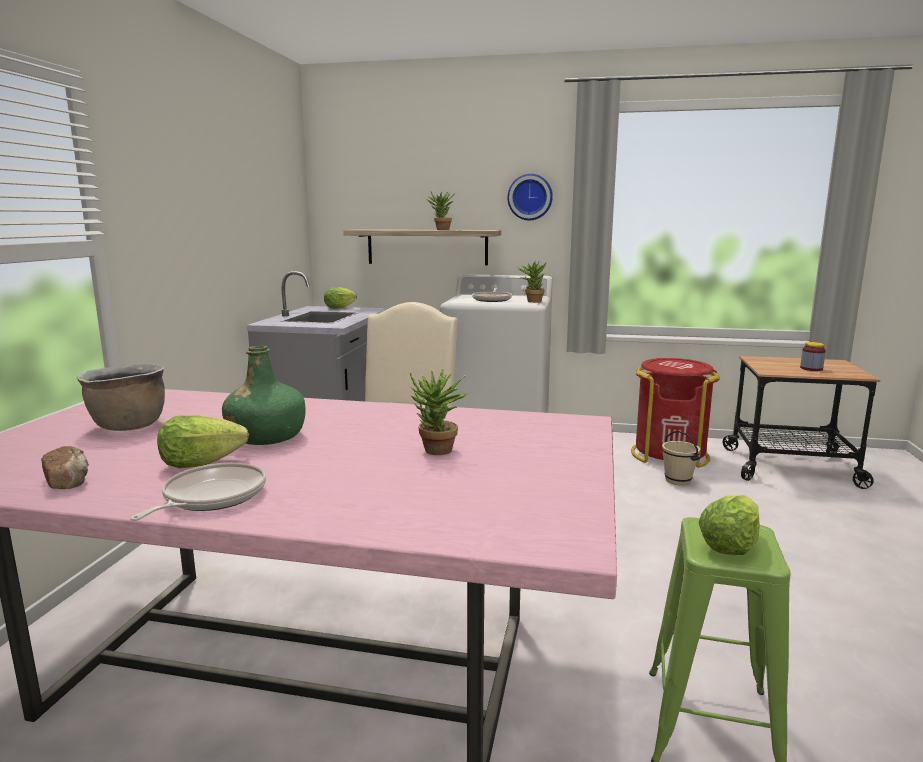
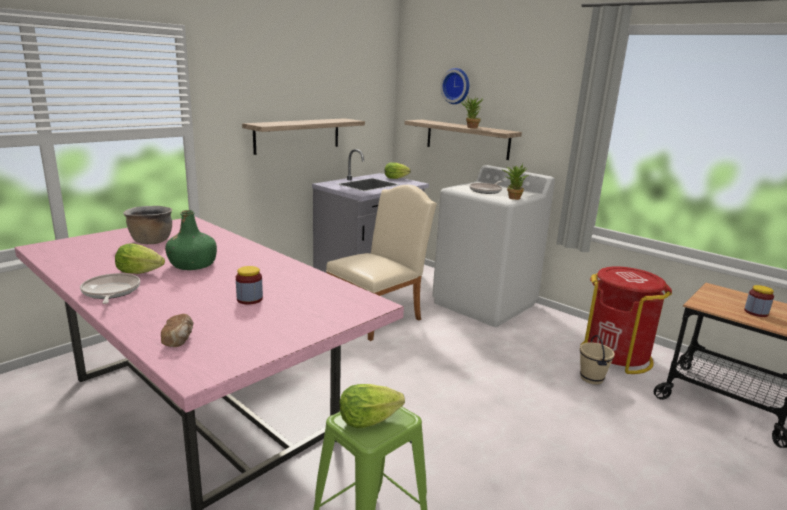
camera: 30 degrees right, 5 degrees up
(68, 481) = (79, 266): bread -> bread (179, 339)
(210, 497) = (111, 292): frying pan -> frying pan turned 75 degrees counterclockwise
(224, 255) = (298, 135): none -> shelf
(436, 452) = (249, 299): potted plant -> jar
(530, 197) = (547, 106): wall clock -> wall clock (456, 86)

